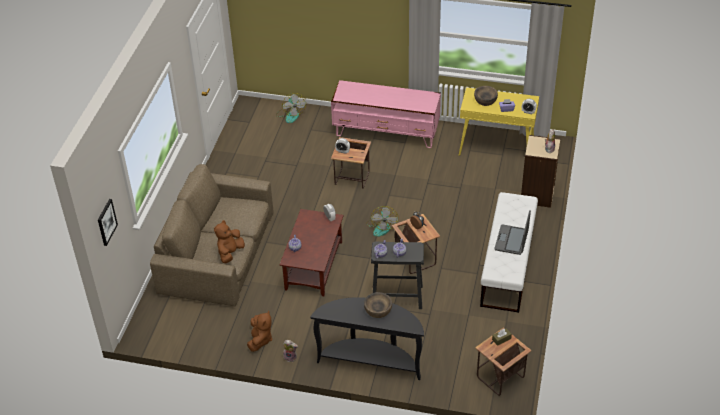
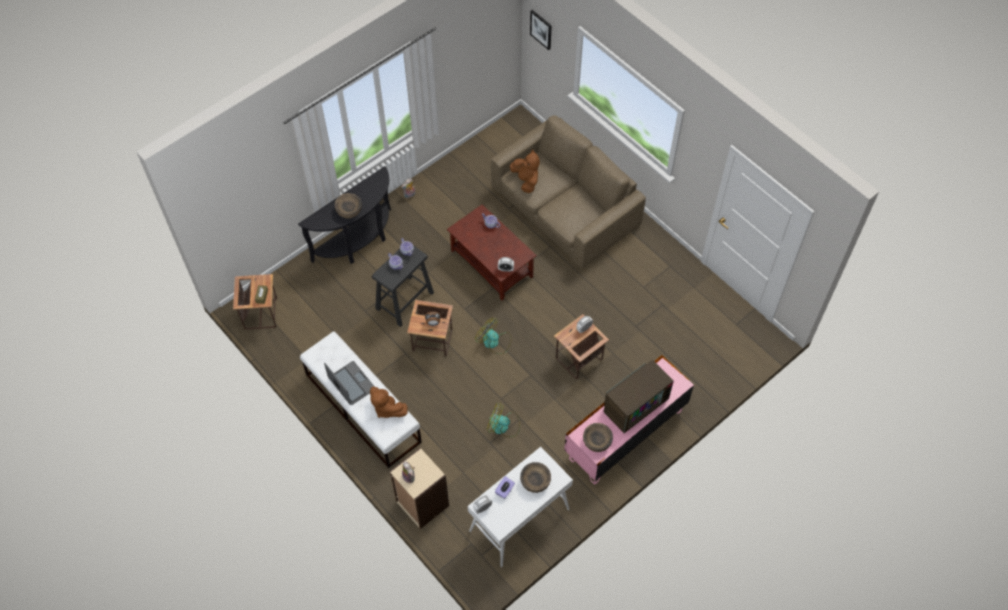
camera: 125 degrees right, 15 degrees up
(260, 340) = (444, 186): brown plush toy -> brown plush toy (387, 408)
(290, 114) = (721, 366): fan -> fan (503, 426)
(379, 96) = (635, 403): none -> television
(424, 99) = (597, 441): none -> brown bowl
(497, 147) = (519, 521): yellow console table -> white console table

